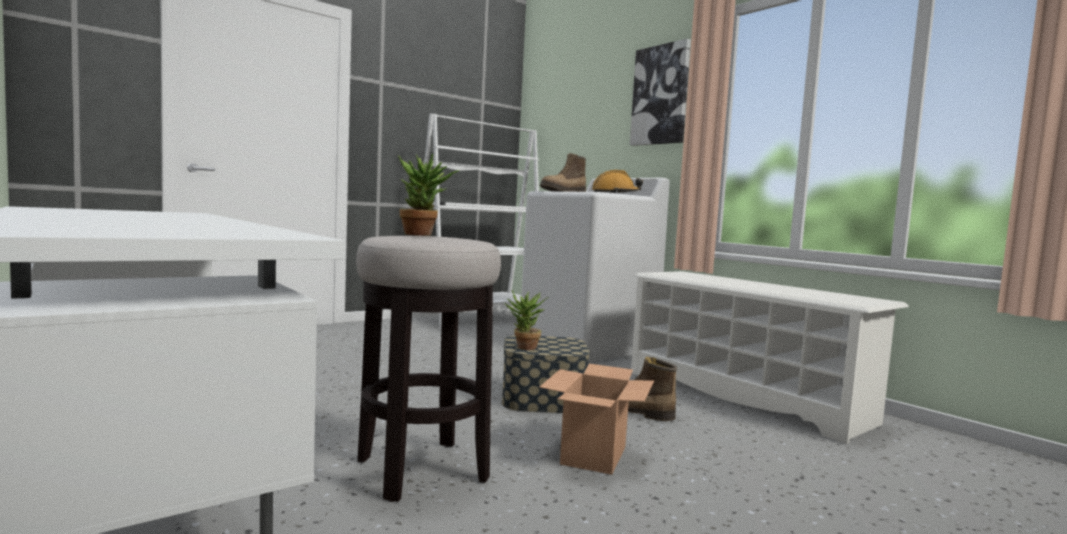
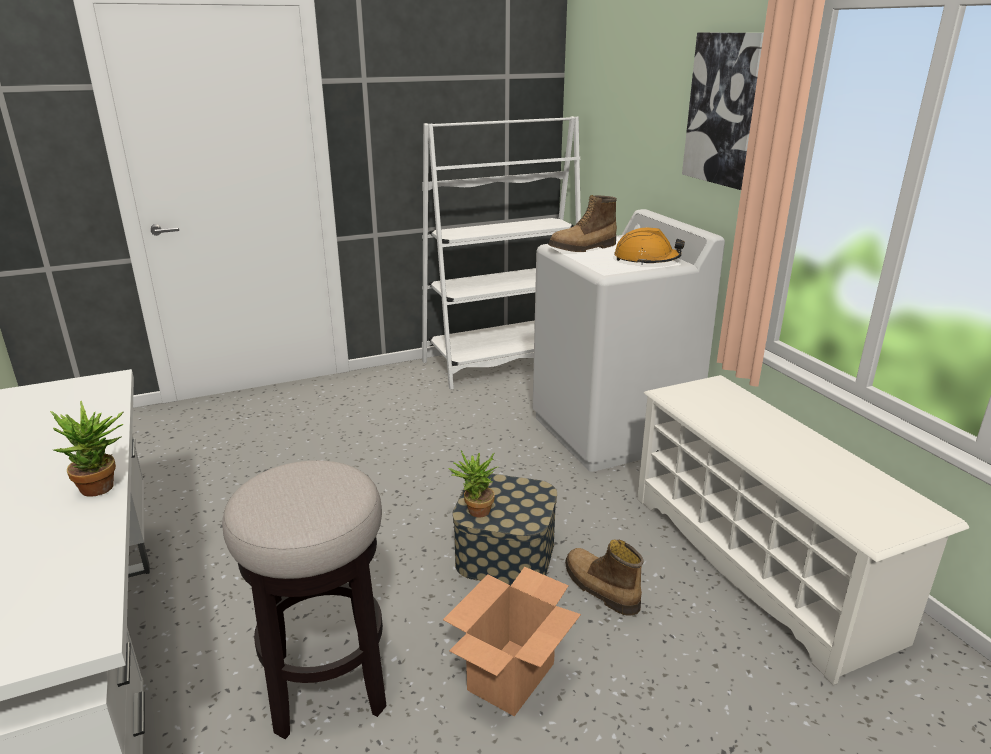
camera: 15 degrees right, 20 degrees up
(424, 235) = (297, 485): potted plant -> potted plant (104, 488)

